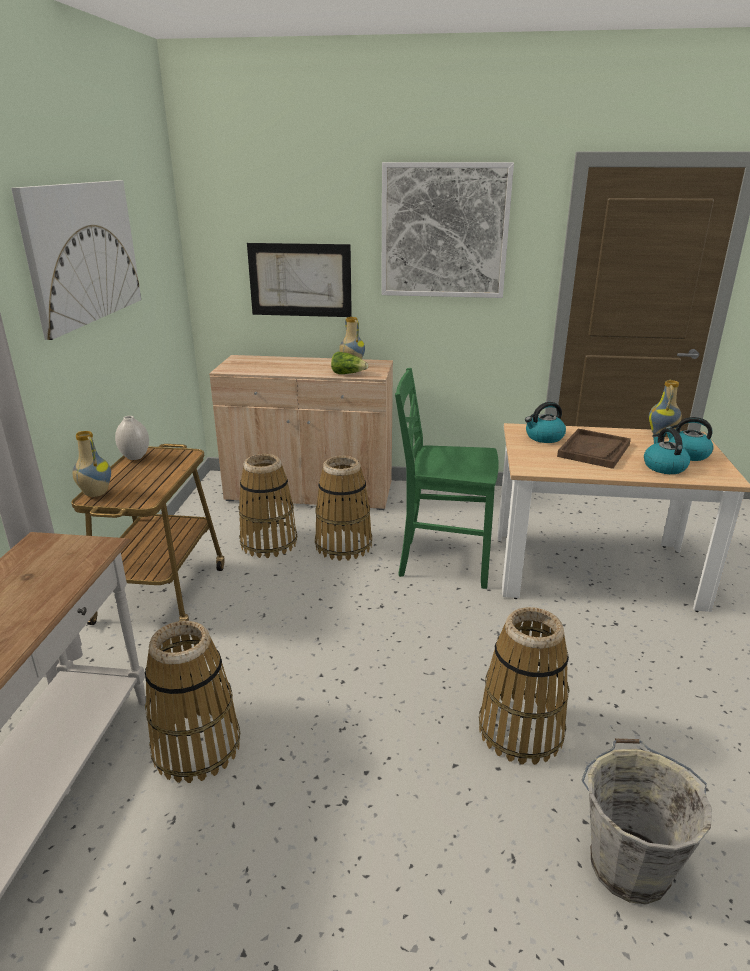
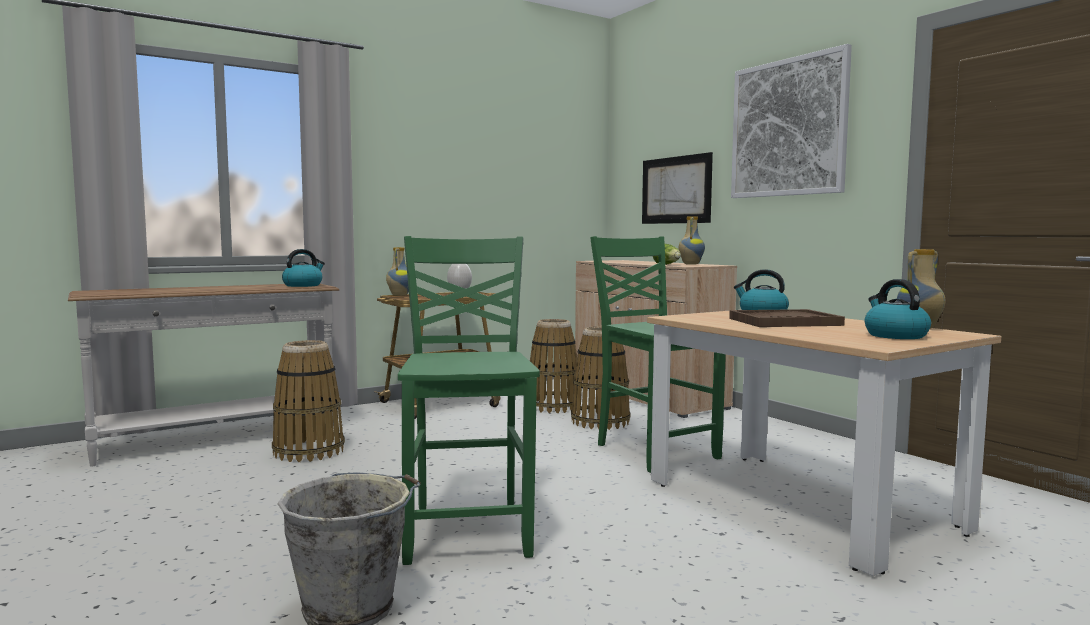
camera: 50 degrees right, 20 degrees down
(83, 253) = (465, 143): picture -> none
(520, 730) = (469, 530): basket -> green chair
(663, 467) = (824, 334): kettle -> kettle (303, 285)

